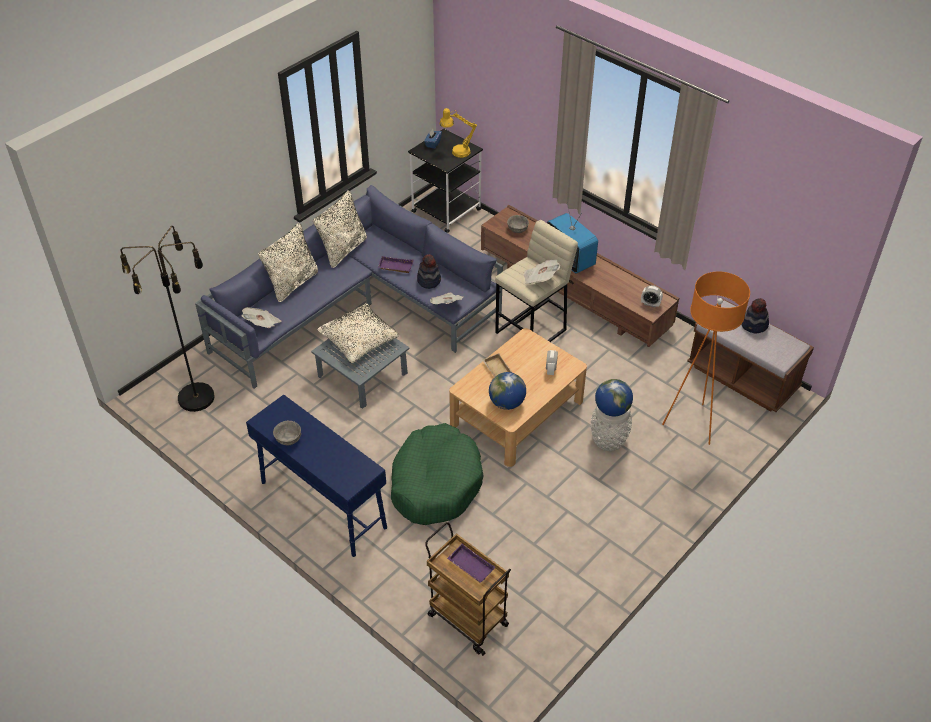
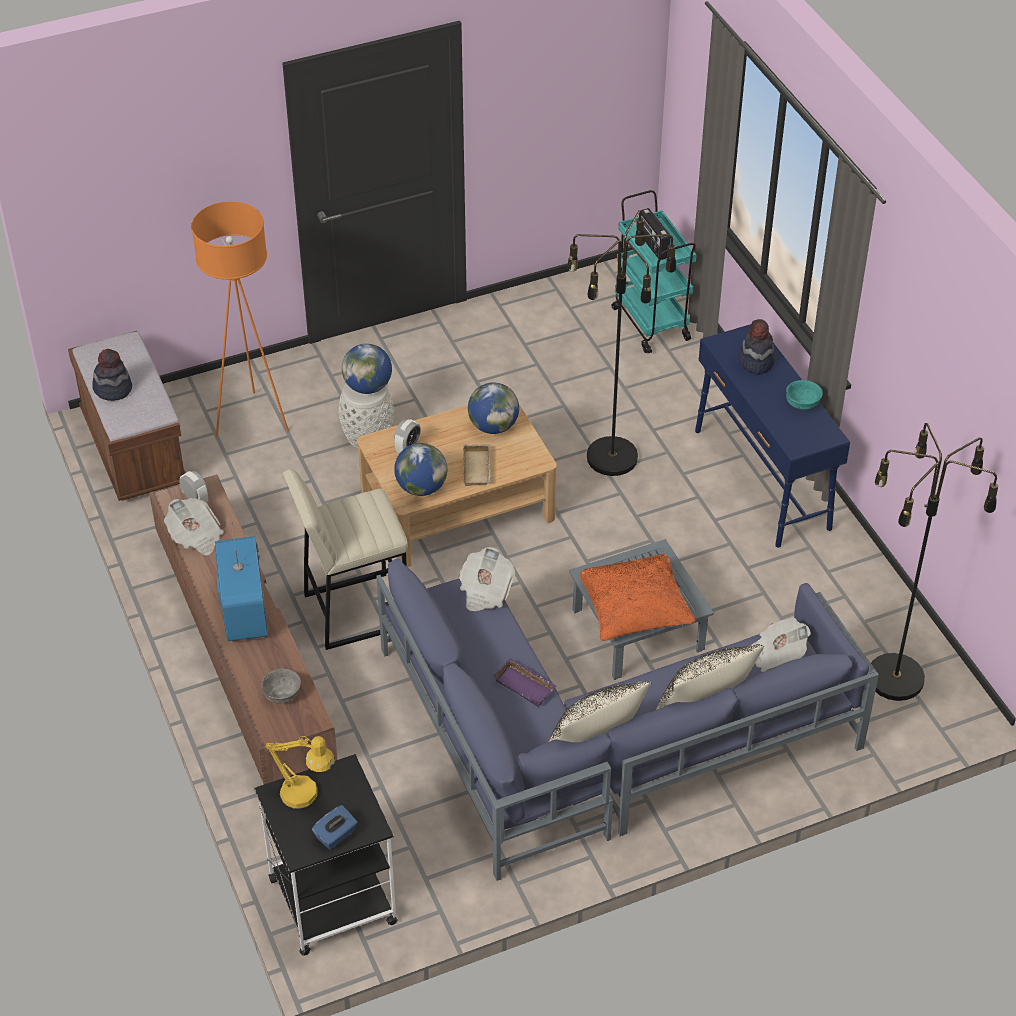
camera: 155 degrees left, 0 degrees up
(288, 439) = (802, 404): grey bowl -> turquoise bowl
(359, 339) = (634, 607): beige pillow -> orange pillow
(429, 280) = (486, 642): hat -> hat (755, 361)
(435, 483) = (612, 459): green dog bed -> floor lamp
(467, 619) = (651, 324): brown cart -> turquoise cart
(469, 566) = (652, 245): purple tray -> radio
(523, 347) = (421, 488): none -> globe
(540, 279) = (350, 507): newspaper -> newspaper (195, 537)

